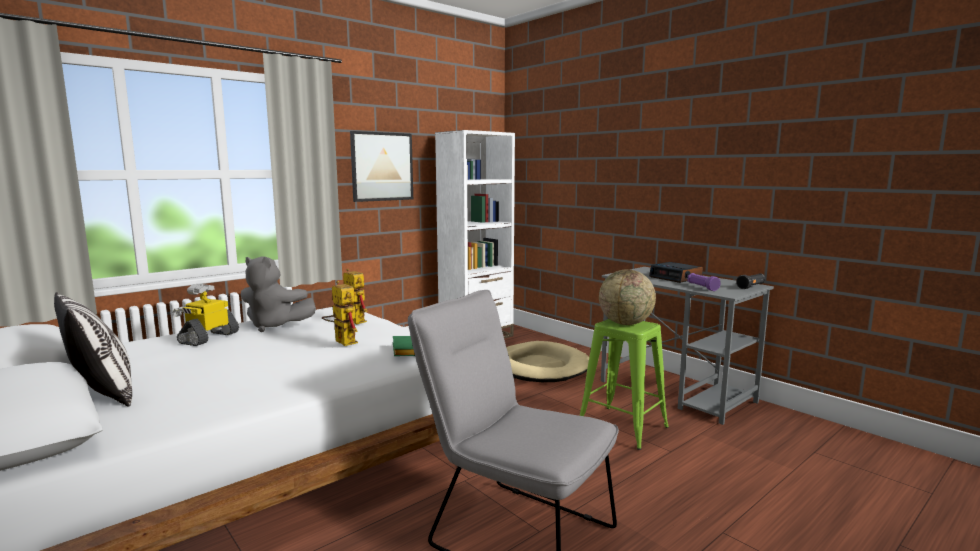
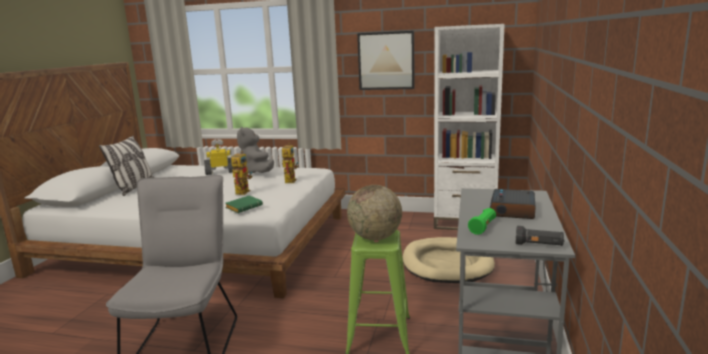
camera: 55 degrees right, 5 degrees up
(702, 287) = (483, 227): purple flashlight -> green flashlight

